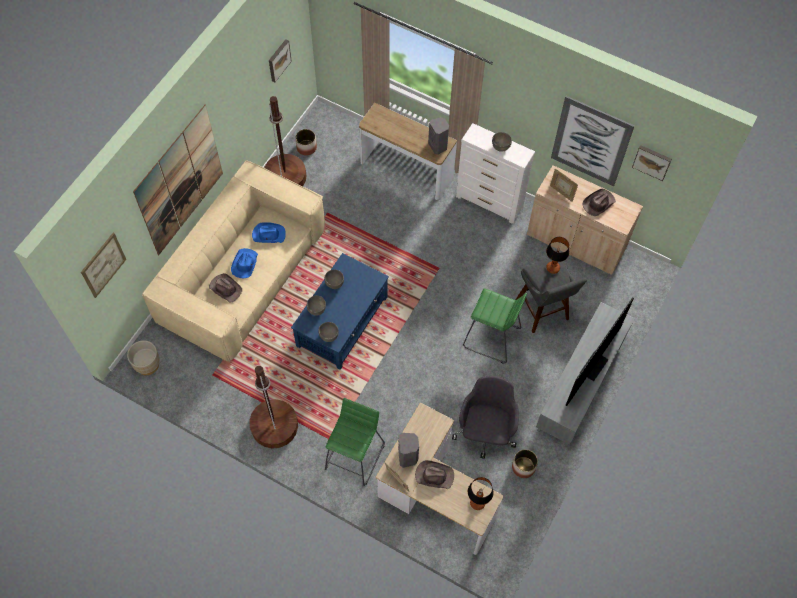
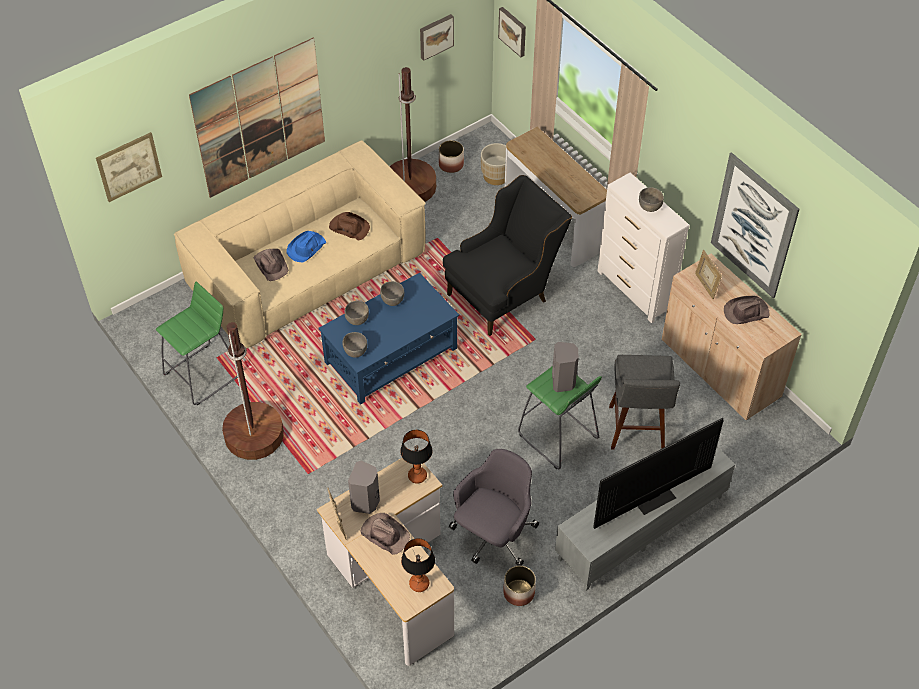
camera: 25 degrees right, 10 degrees down
(147, 365) = (154, 322): beige planter -> beige planter (496, 176)
(268, 234) = (349, 227): blue hat -> brown hat
(355, 456) = (326, 502): green stool -> green stool (203, 374)
(399, 239) = (504, 293): none -> black armchair
(438, 146) = (586, 193): grey speaker -> grey speaker (563, 382)
(552, 268) = (653, 366): table lamp -> table lamp (417, 475)
(652, 161) = (816, 267): picture -> picture (513, 31)

